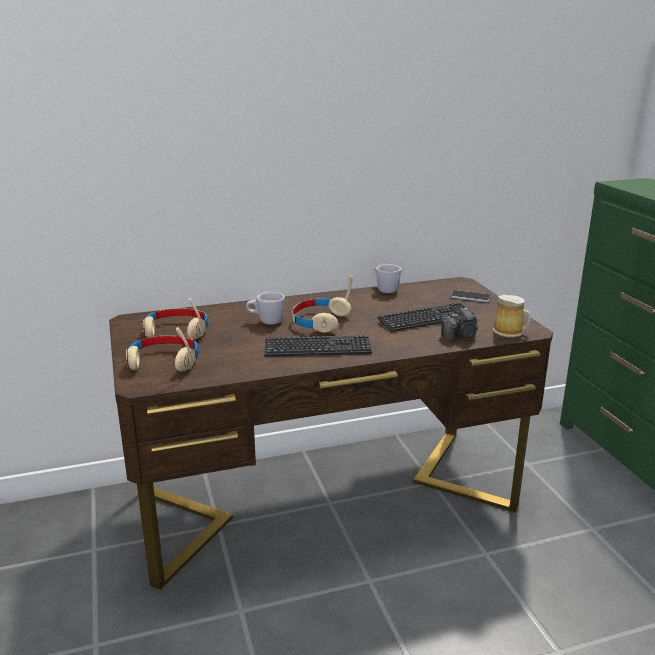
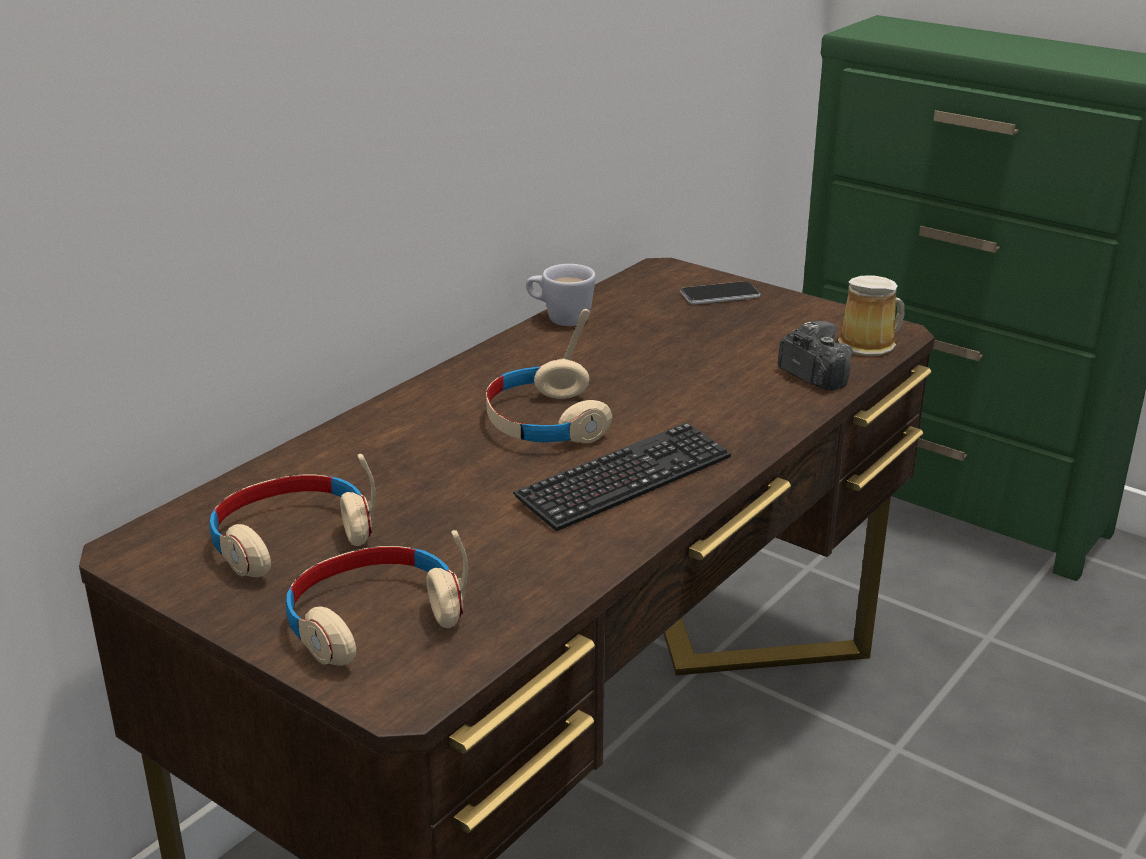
camera: 35 degrees left, 5 degrees up
(266, 321) = (442, 454): white mug -> none
(426, 319) = (714, 359): keyboard -> none
(460, 336) = (813, 376): camera -> camera turned 75 degrees counterclockwise

